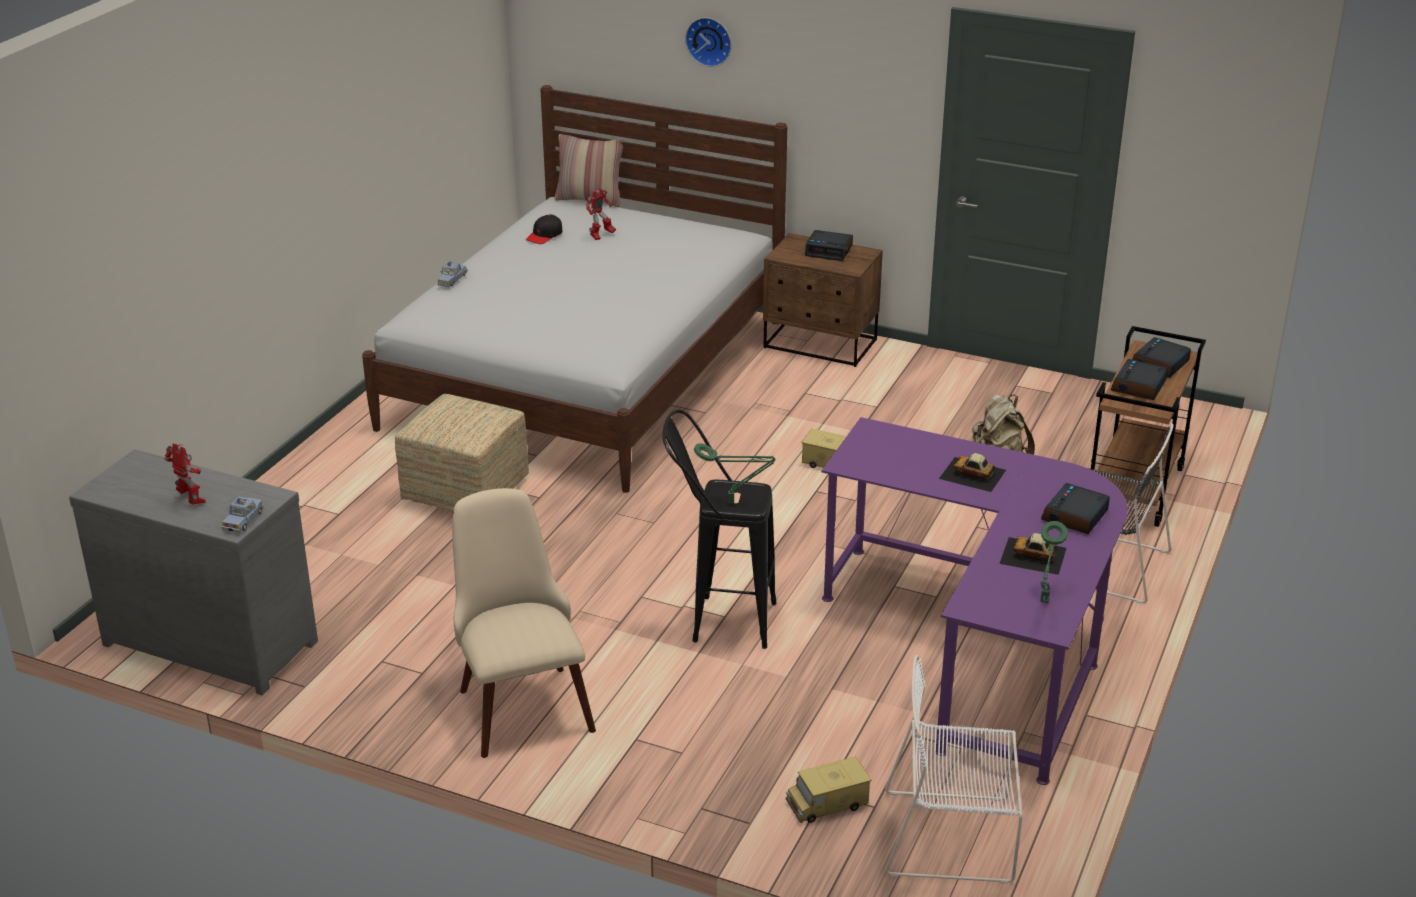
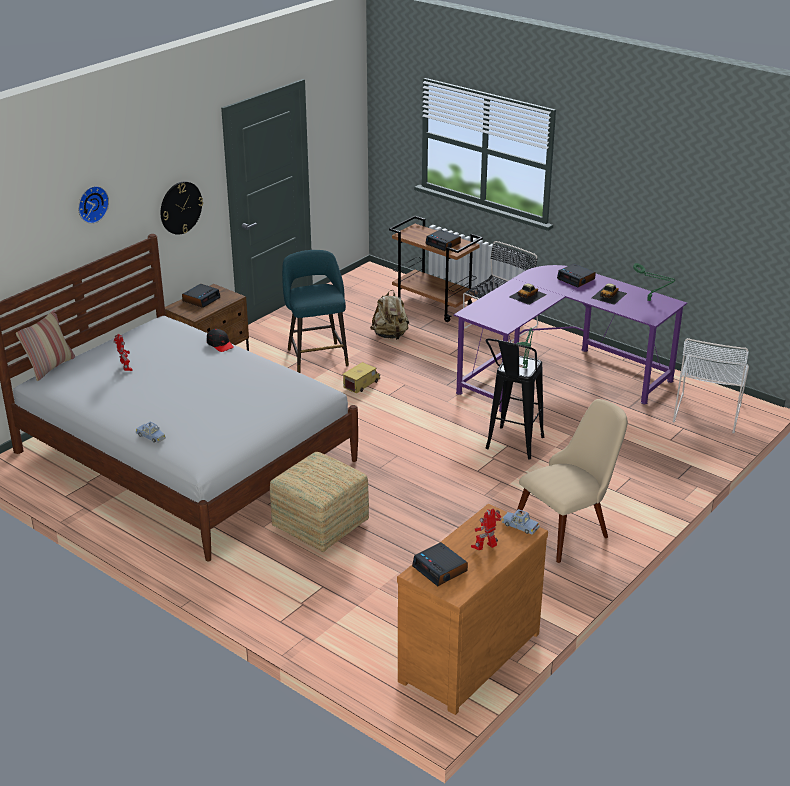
camera: 75 degrees left, 0 degrees up
(212, 639) = (465, 656): grey dresser -> brown dresser
(519, 699) = (569, 527): beige chair -> beige chair turned 150 degrees clockwise
(544, 236) = (105, 390): black cap -> black cap (220, 344)
(827, 804) = (679, 440): toy truck -> none
(850, 115) = (180, 207): none -> wall clock
(891, 416) = (316, 356): none -> turquoise stool
(1160, 364) = (423, 234): alarm clock -> alarm clock (440, 569)

